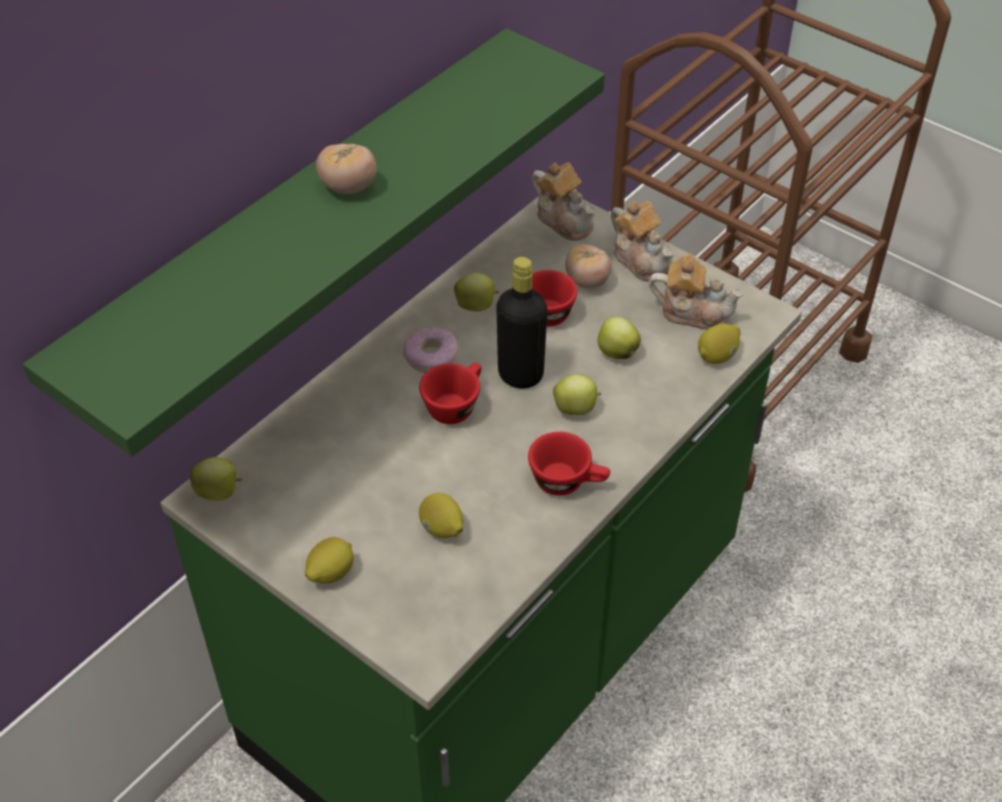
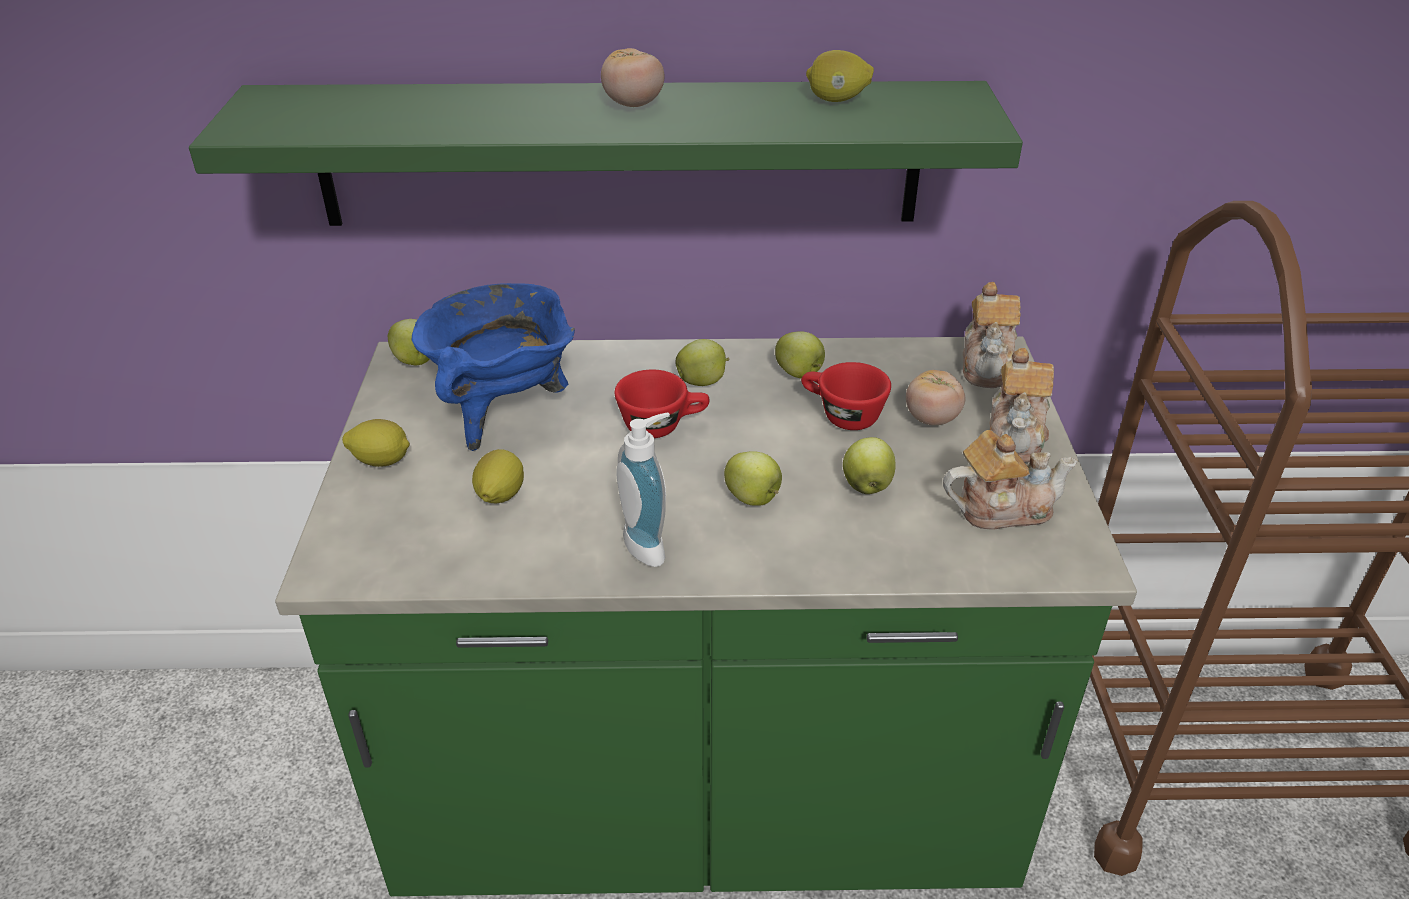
camera: 50 degrees right, 10 degrees down
(346, 476) = (504, 412): none -> blue cooking pot
(430, 357) = (702, 382): donut -> apple
(520, 375) = (751, 442): black bottle -> none
(568, 481) = (650, 545): red cup -> soap dispenser
(693, 312) = (1001, 508): teapot -> teapot turned 75 degrees counterclockwise
(717, 356) = (965, 559): lemon -> lemon (837, 100)

